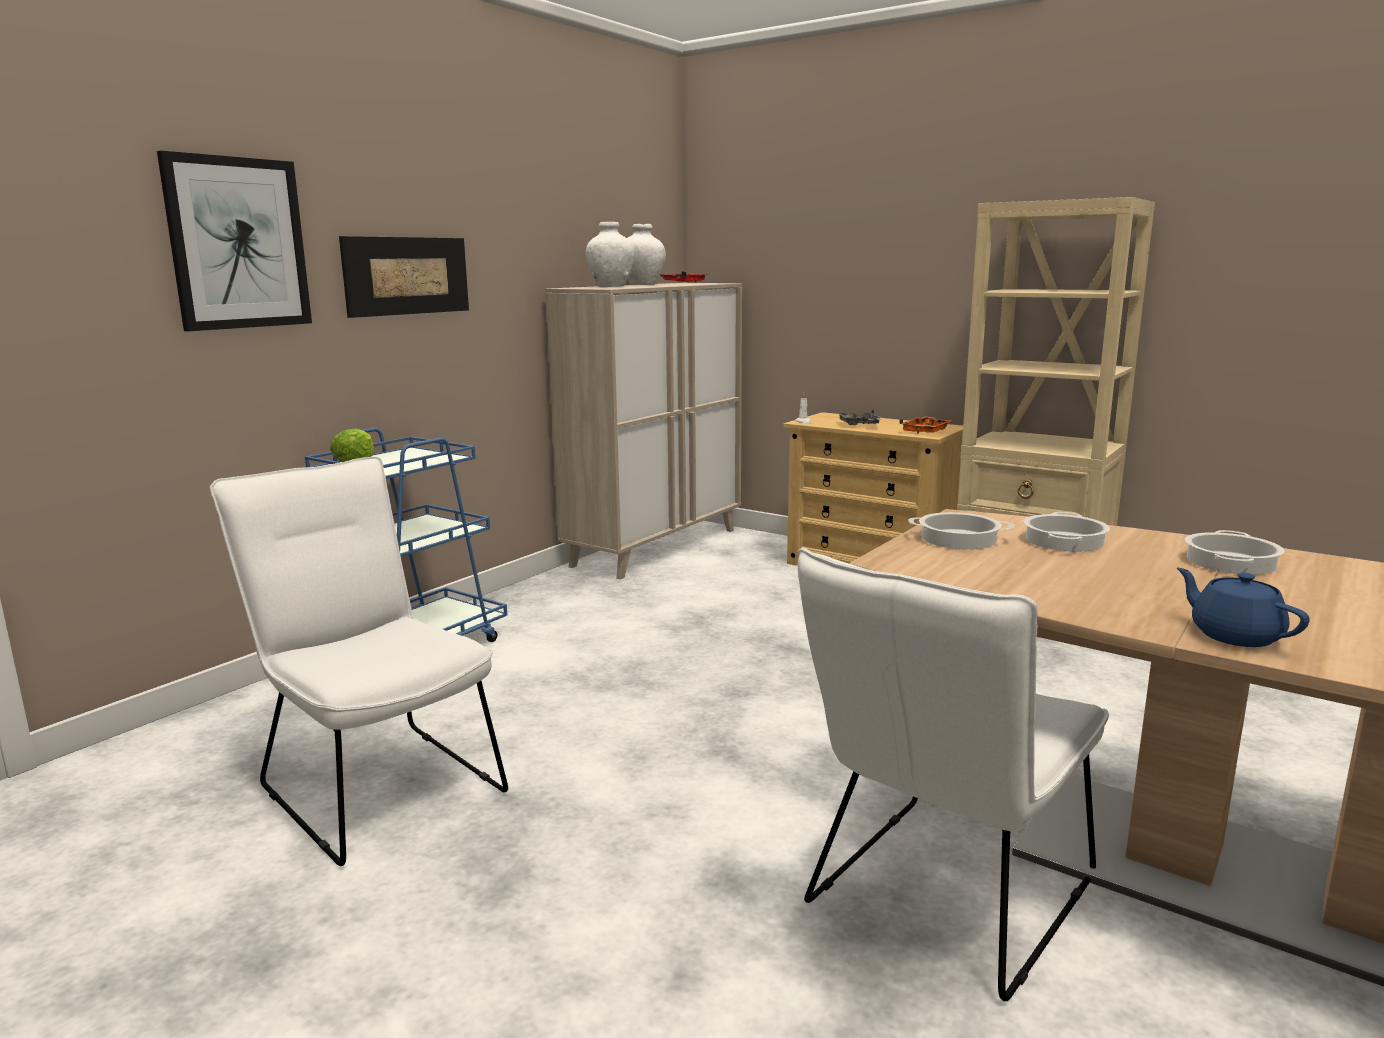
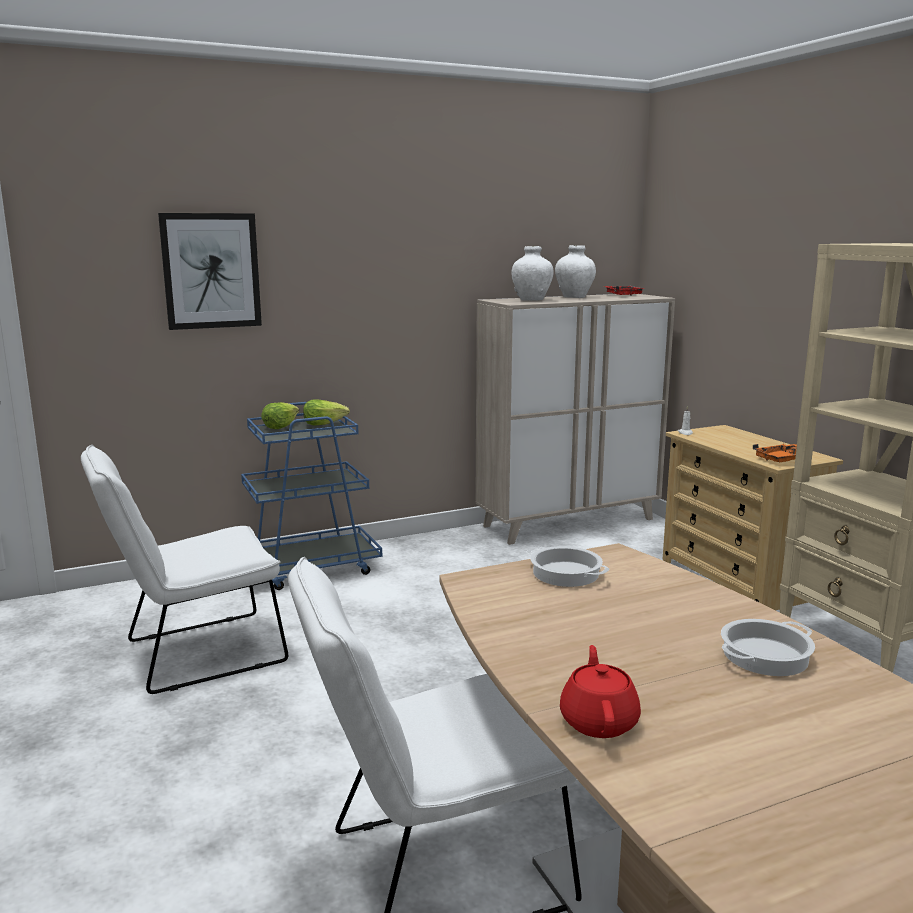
camera: 30 degrees right, 0 degrees up
(375, 782) = (194, 654): white chair -> white chair turned 105 degrees counterclockwise
(407, 276) = (346, 290): picture -> none
(410, 454) = (324, 424): none -> lettuce
(859, 425) = (731, 443): grey tray -> none
(1065, 541) = (653, 597): cooking pot -> none
(1234, 635) = (599, 721): blue teapot -> red teapot

